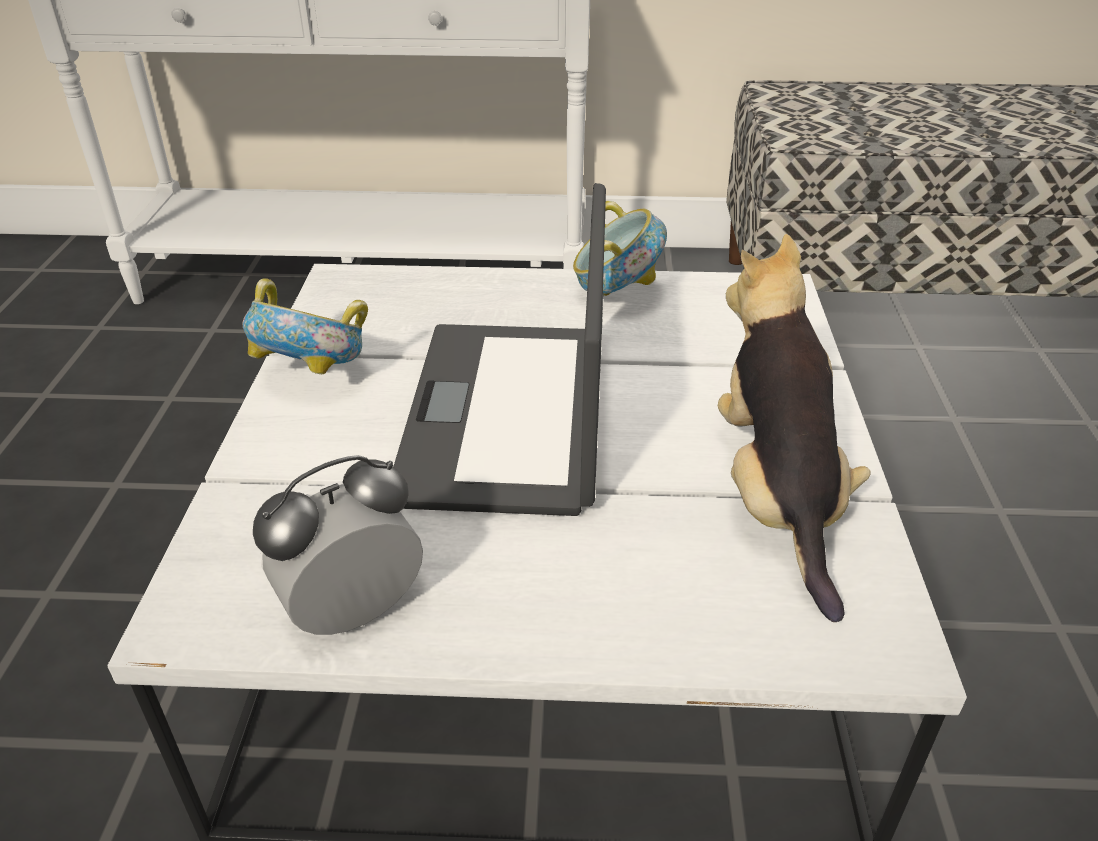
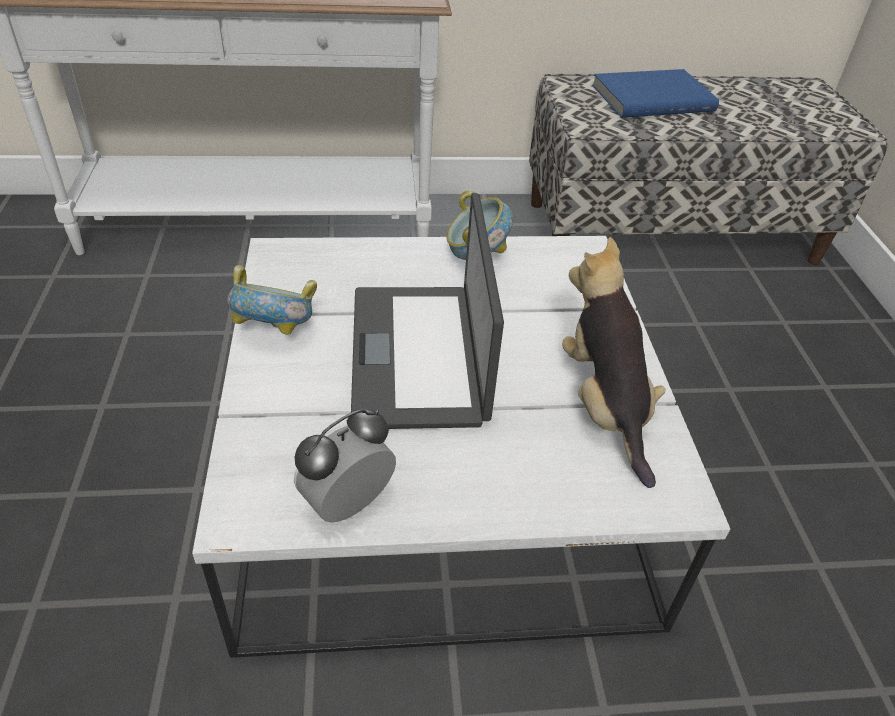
camera: 10 degrees left, 5 degrees up
(894, 106) = (651, 97): none -> blue book

